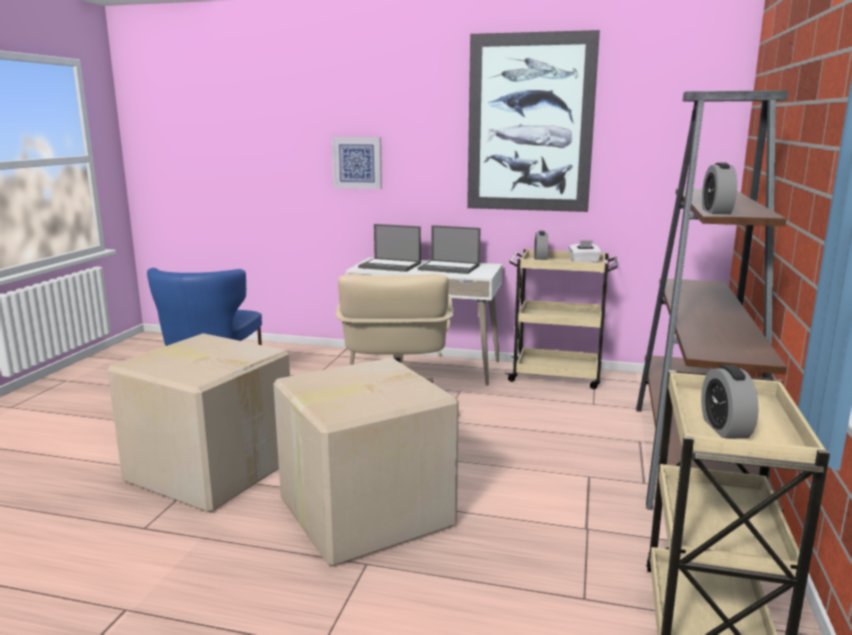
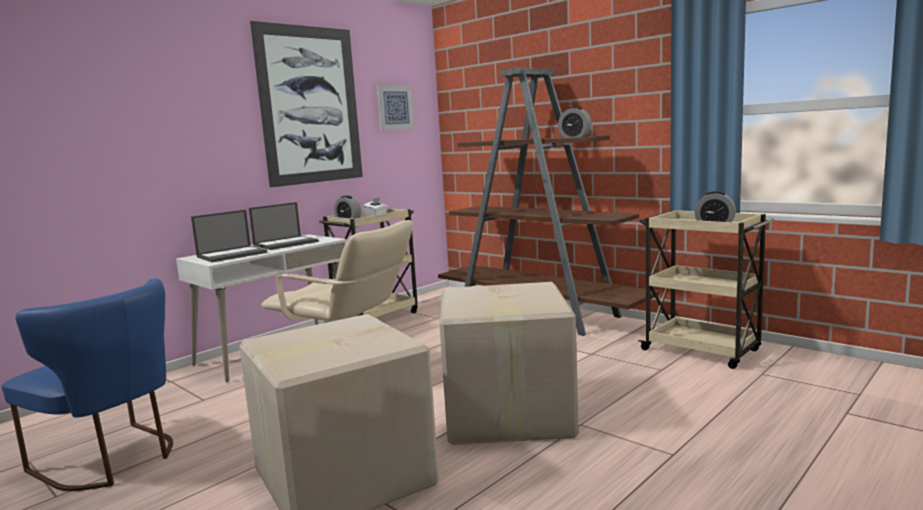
camera: 60 degrees left, 5 degrees down
(357, 162) = (145, 152): picture -> picture (394, 107)

